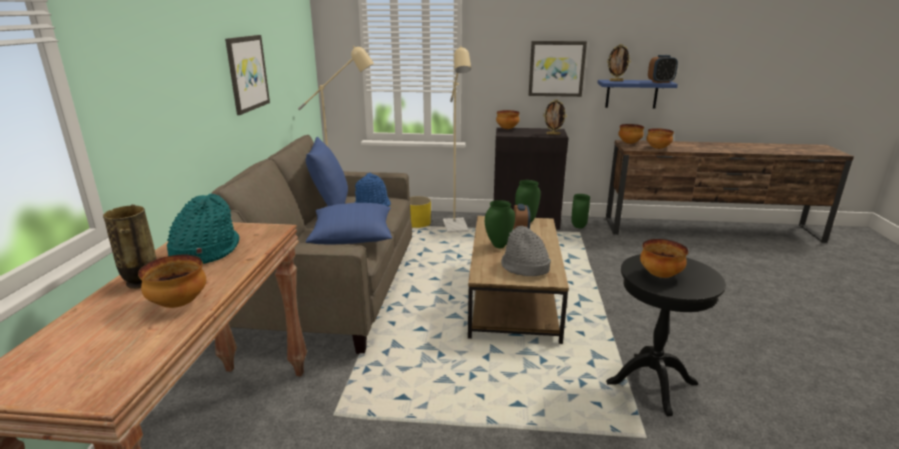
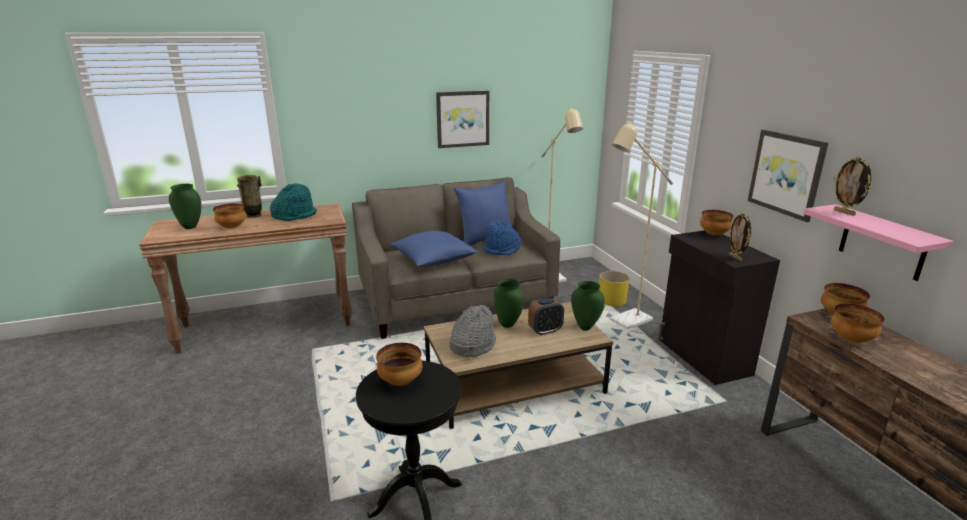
camera: 65 degrees right, 0 degrees up
(578, 226) = (744, 397): green vase -> green vase (191, 227)
(631, 94) = (882, 243): blue shelf -> pink shelf
(660, 82) = (907, 235): alarm clock -> none

